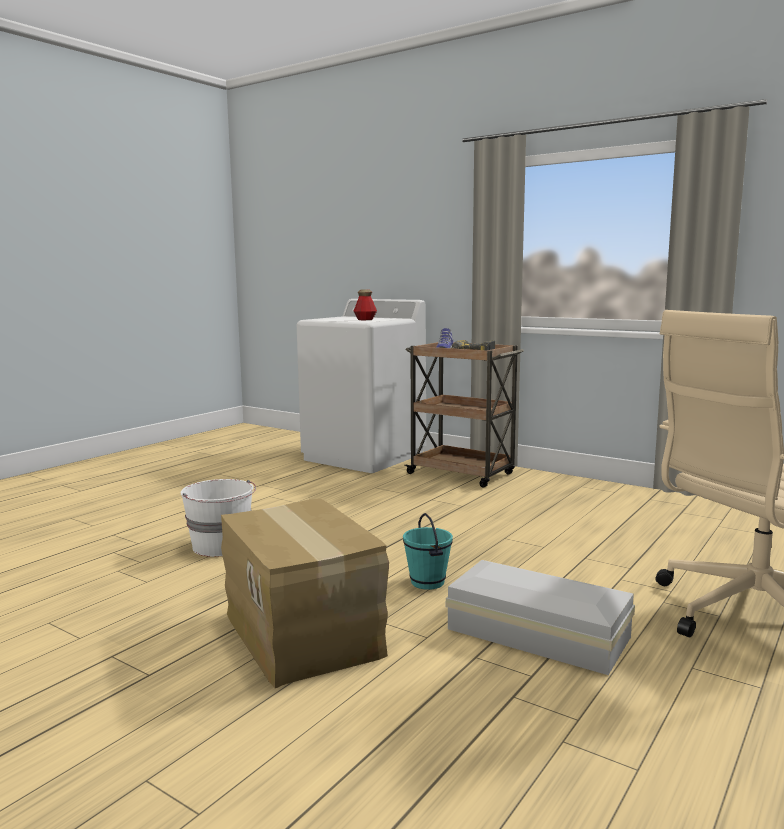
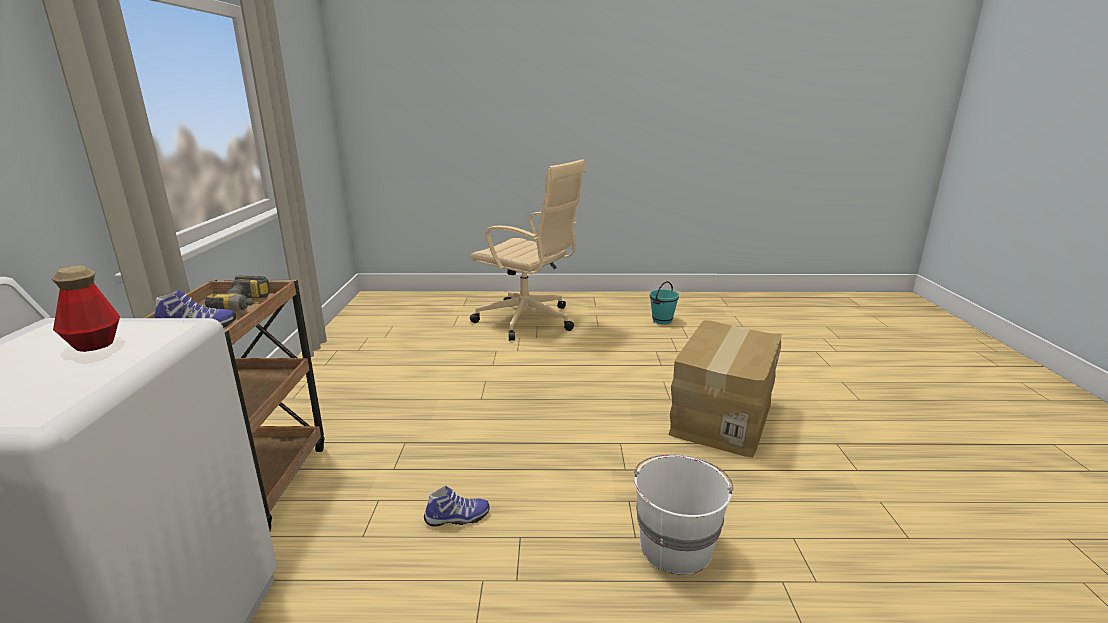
camera: 125 degrees left, 10 degrees up
(352, 505) = (457, 518): none -> shoe
(428, 582) = (599, 402): turquoise bucket -> turquoise bucket (662, 320)
(539, 634) = (616, 356): white storage box -> none

